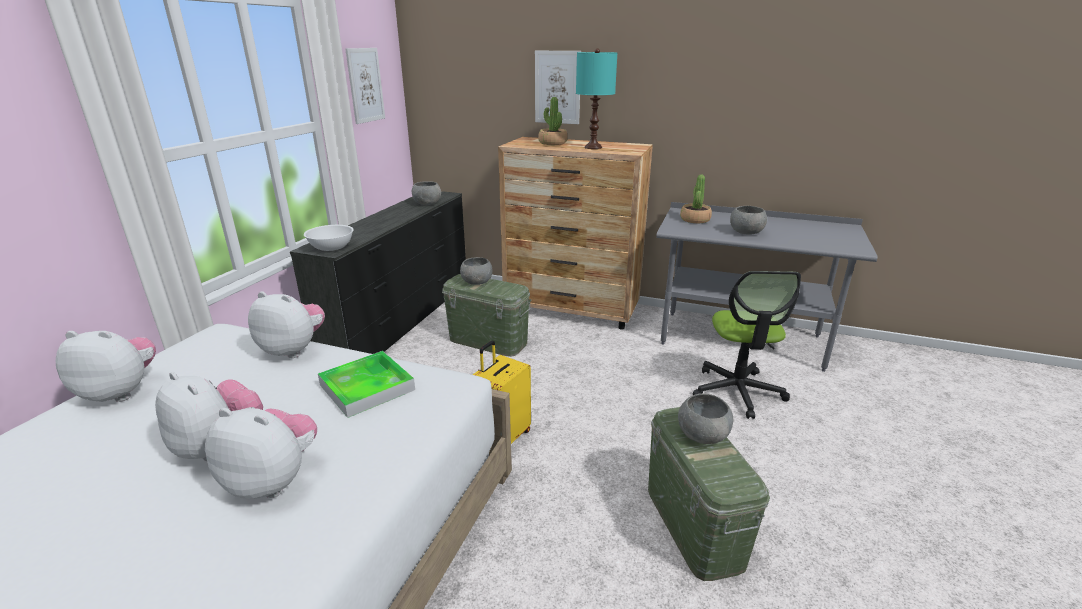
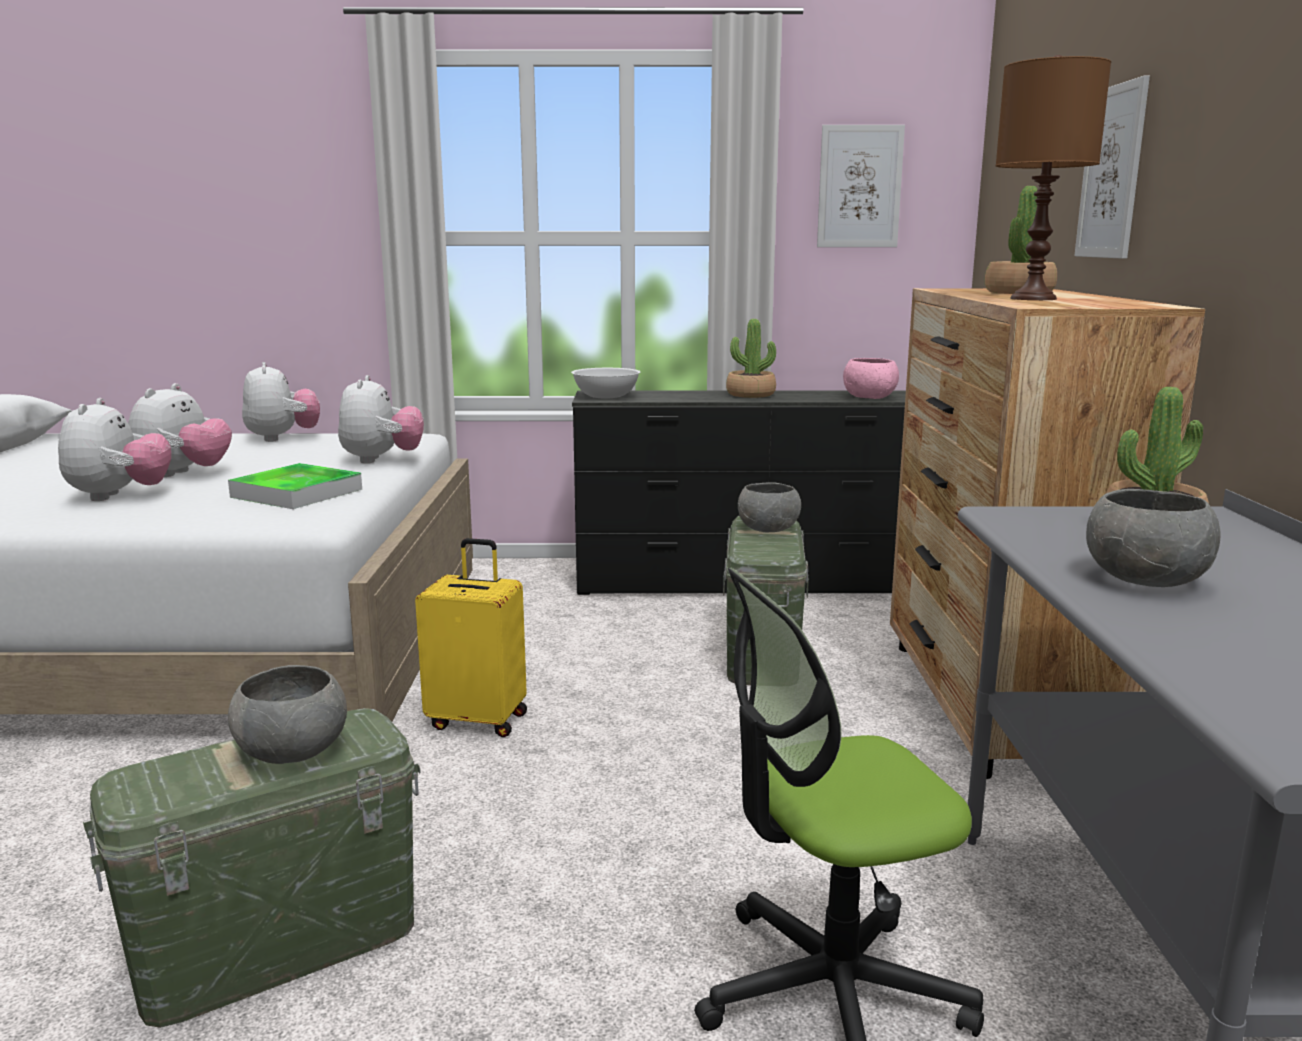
camera: 70 degrees right, 10 degrees down
(381, 219) = (750, 394): none -> potted plant
(427, 203) = (869, 398): grey bowl -> pink bowl
(593, 147) = (1034, 299): turquoise table lamp -> brown table lamp

